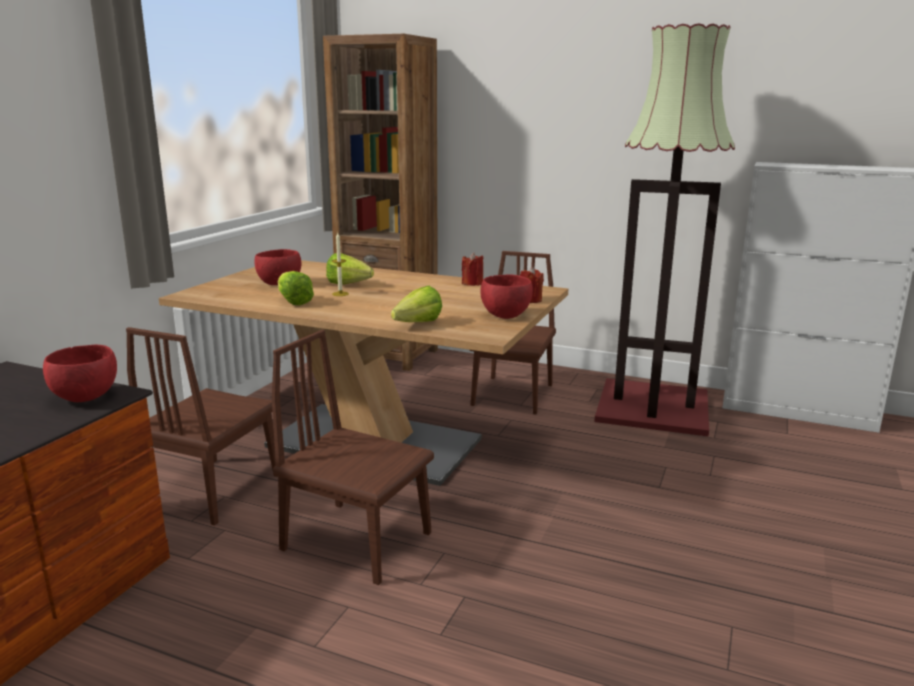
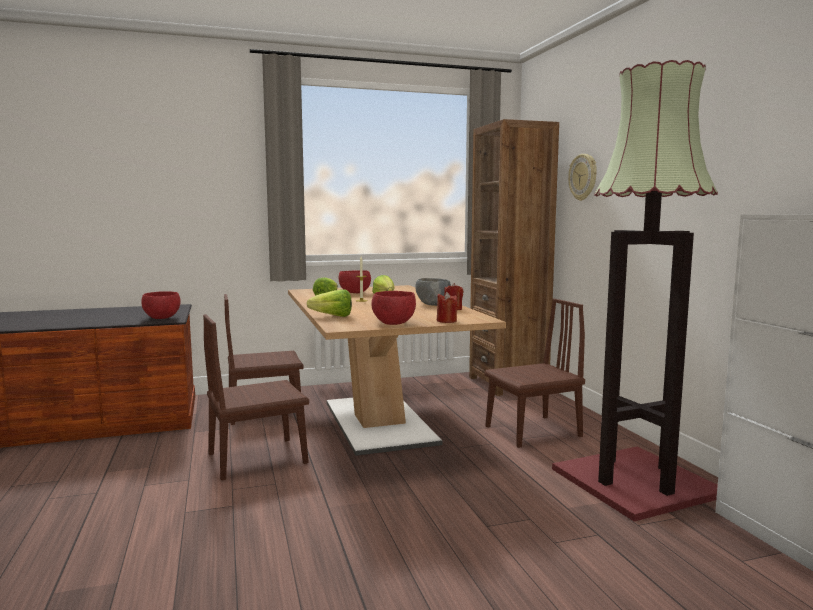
camera: 50 degrees right, 10 degrees down
(357, 541) = (257, 458): brown chair -> brown chair turned 105 degrees counterclockwise
(432, 282) = (432, 304): none -> grey bowl
(480, 109) = (583, 177): none -> wall clock

